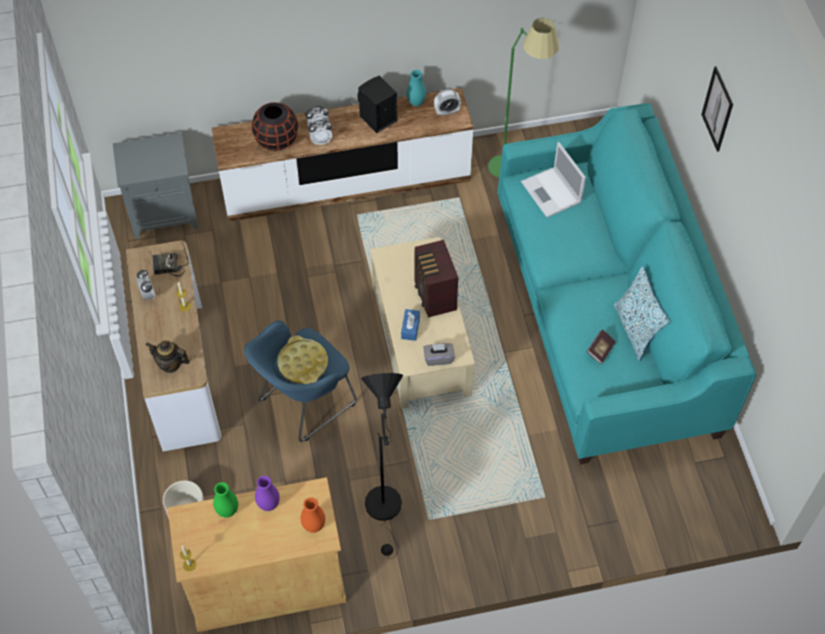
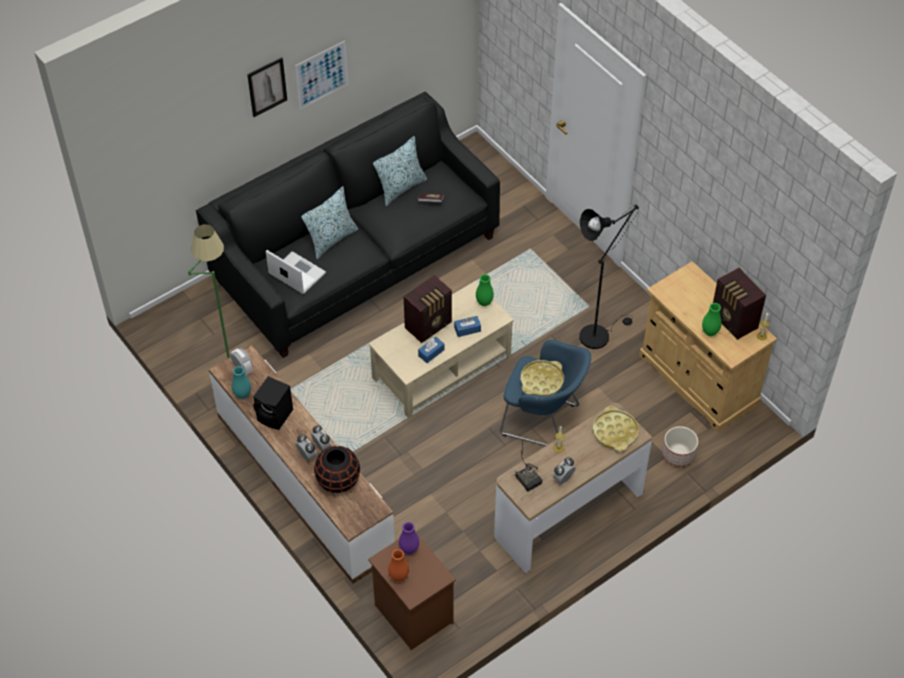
camera: 115 degrees left, 5 degrees down
(165, 212) = (411, 613): grey nightstand -> brown nightstand
(170, 364) = (615, 432): teapot -> yellow tray
(227, 546) = (734, 321): none -> radio
(268, 504) = (689, 311): purple vase -> purple vase (409, 549)
(314, 526) = (686, 281): orange vase -> orange vase (399, 576)
(397, 284) = (431, 353): none -> blue tissue box
(438, 358) = (484, 302): grey tissue box -> green vase
(552, 193) = (296, 273): laptop -> laptop turned 90 degrees counterclockwise
(585, 238) = (331, 240): none -> pillow
(605, 317) = (356, 261): turquoise sofa -> black sofa
(739, 186) = (321, 75): none -> picture

